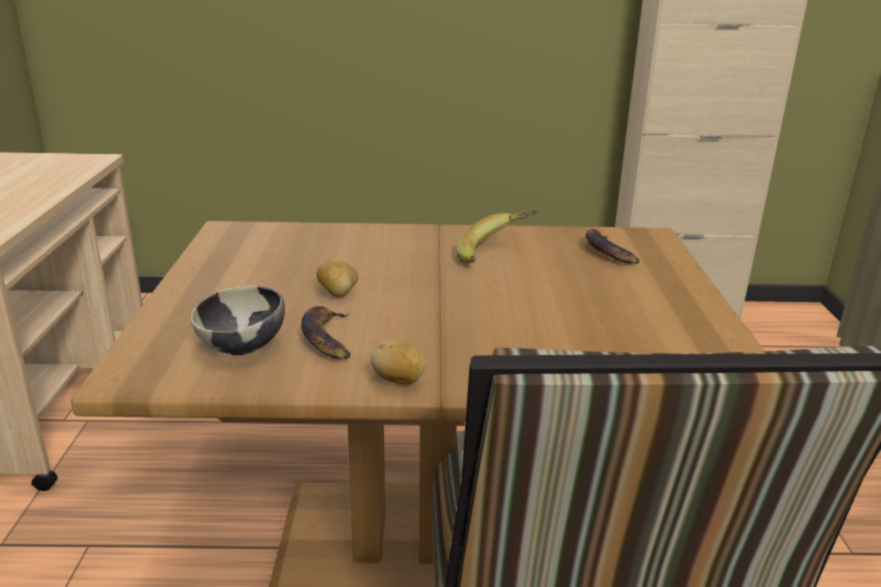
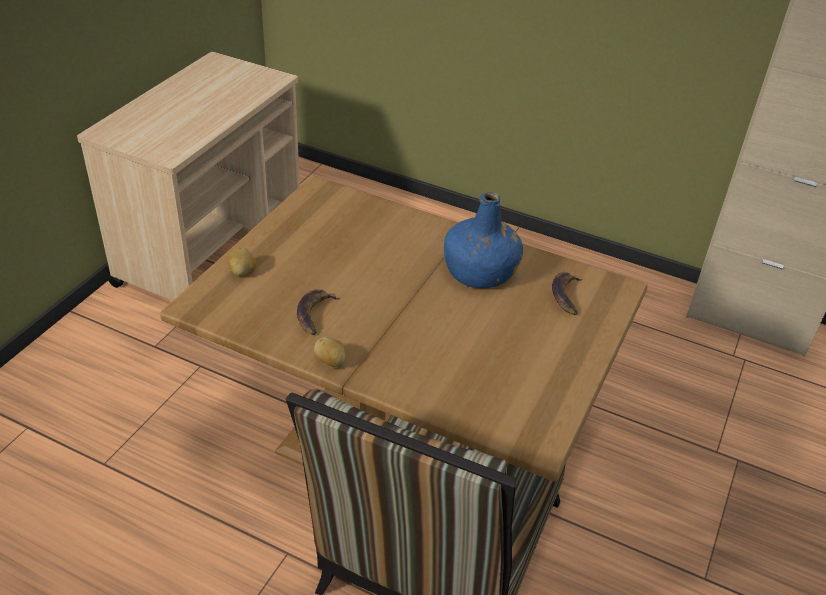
camera: 25 degrees right, 15 degrees up
(243, 348) = (263, 305): bowl -> none
(338, 294) = (347, 277): potato -> potato (242, 272)
(495, 255) = (480, 272): banana -> blue bottle

